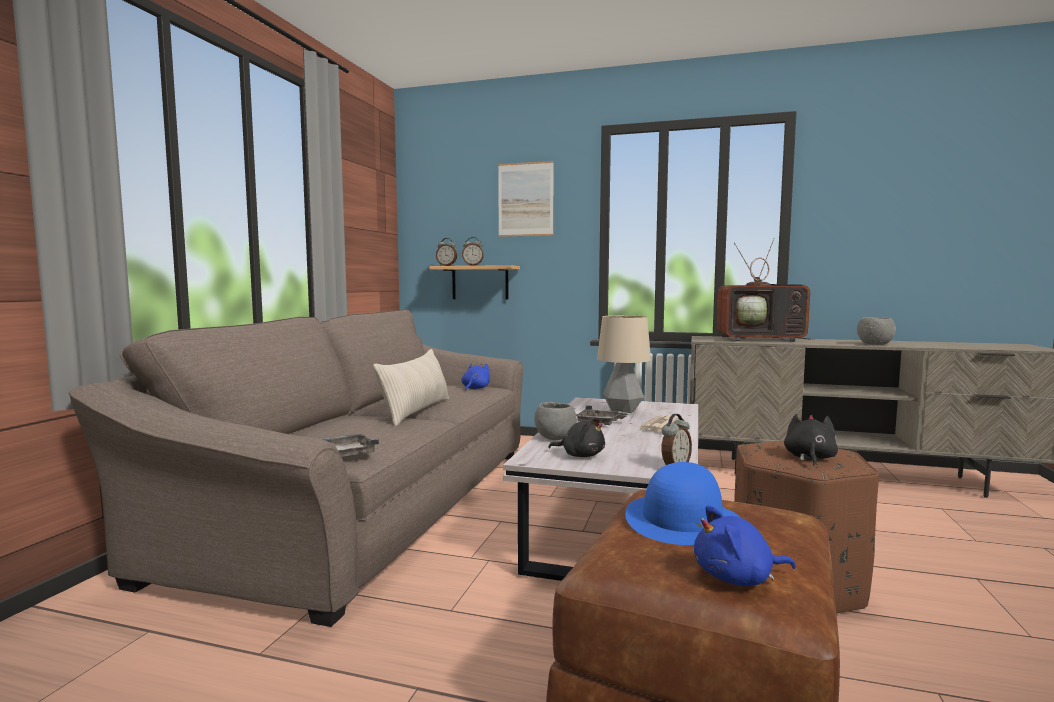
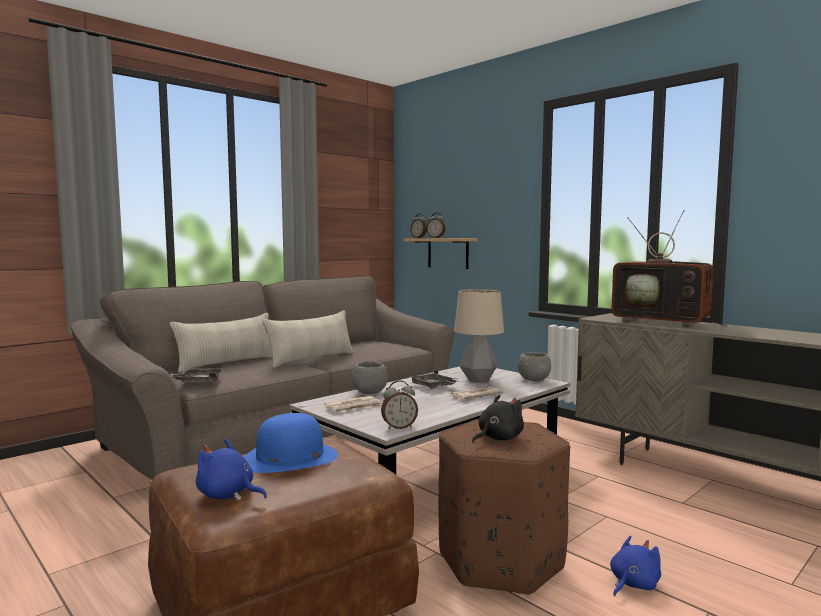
camera: 30 degrees right, 0 degrees up
(319, 429) = (227, 363): none -> beige pillow
(475, 388) = (396, 347): blue plush toy -> blue plush toy (633, 584)
(525, 199) = (482, 176): picture -> none
(580, 455) = (354, 407): black plush toy -> newspaper
(875, 344) = (778, 337): grey bowl -> grey bowl (534, 380)

